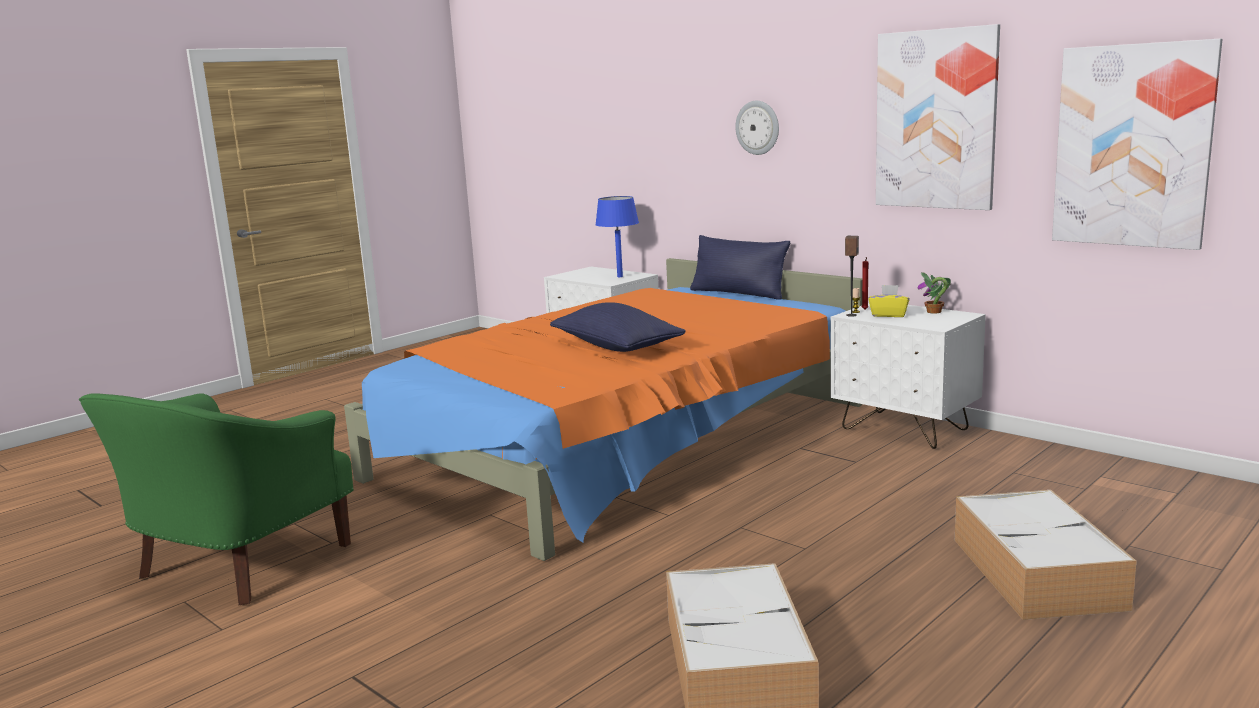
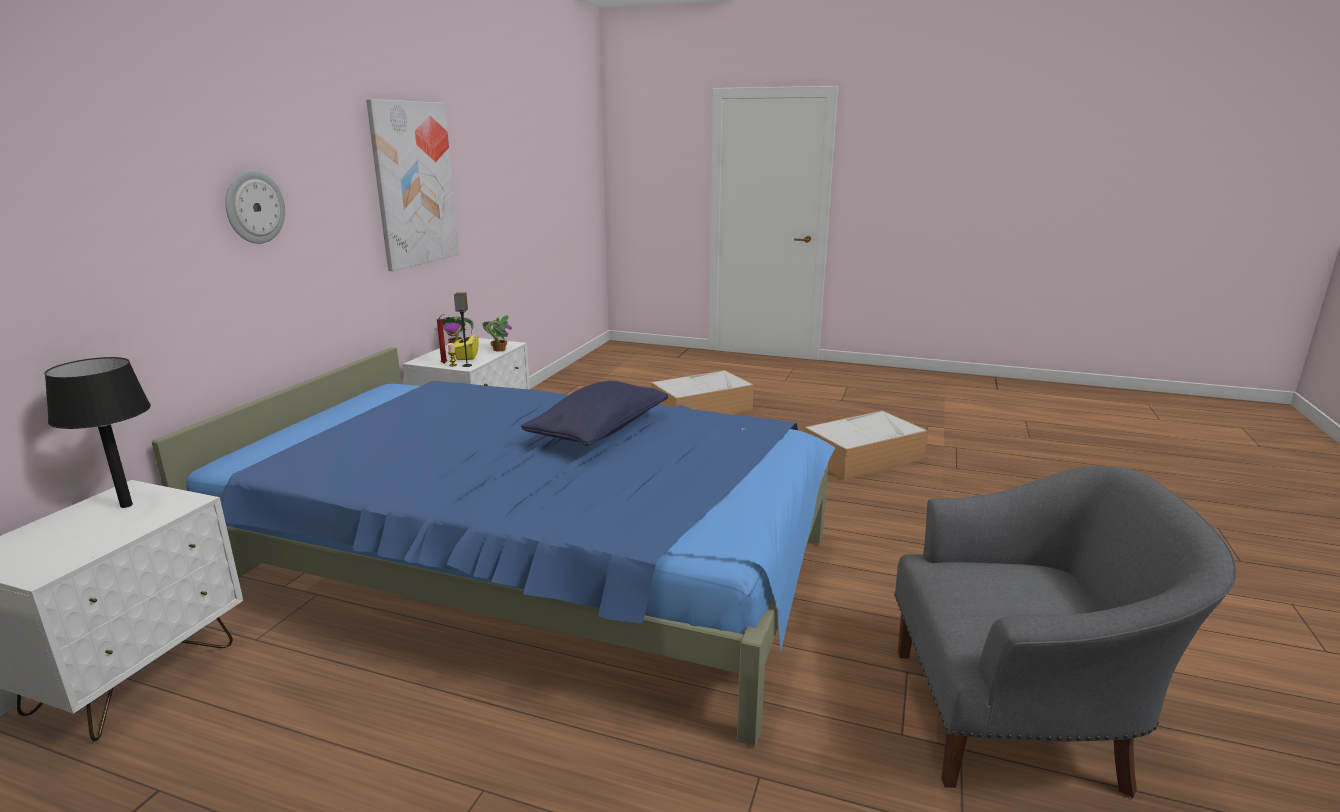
camera: 115 degrees left, 5 degrees up
(237, 565) = (1016, 720): green armchair -> grey armchair
(619, 276) = (126, 505): blue table lamp -> black table lamp
(622, 442) = (535, 567): orange bed -> blue bed
(738, 293) = (299, 424): blue pillow -> none
(912, 323) = (499, 349): none -> potted plant
(1132, 146) = (503, 195): picture -> none

